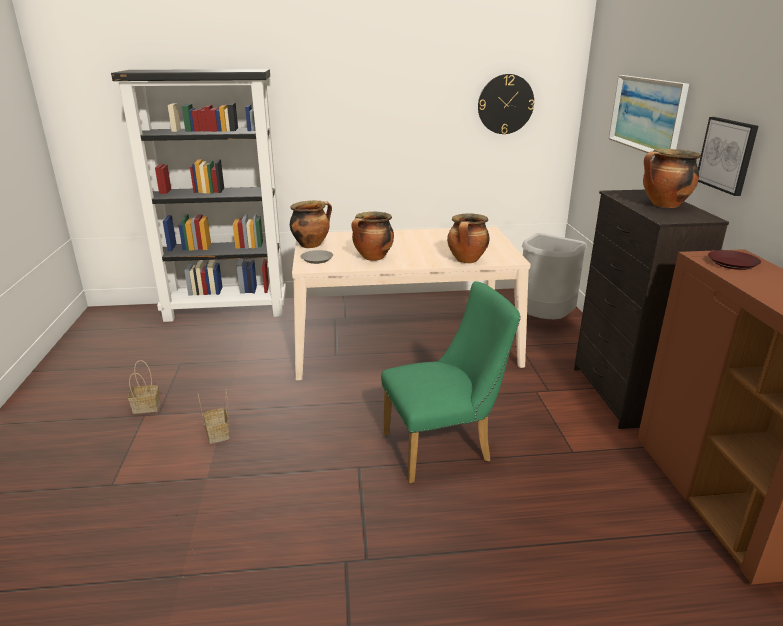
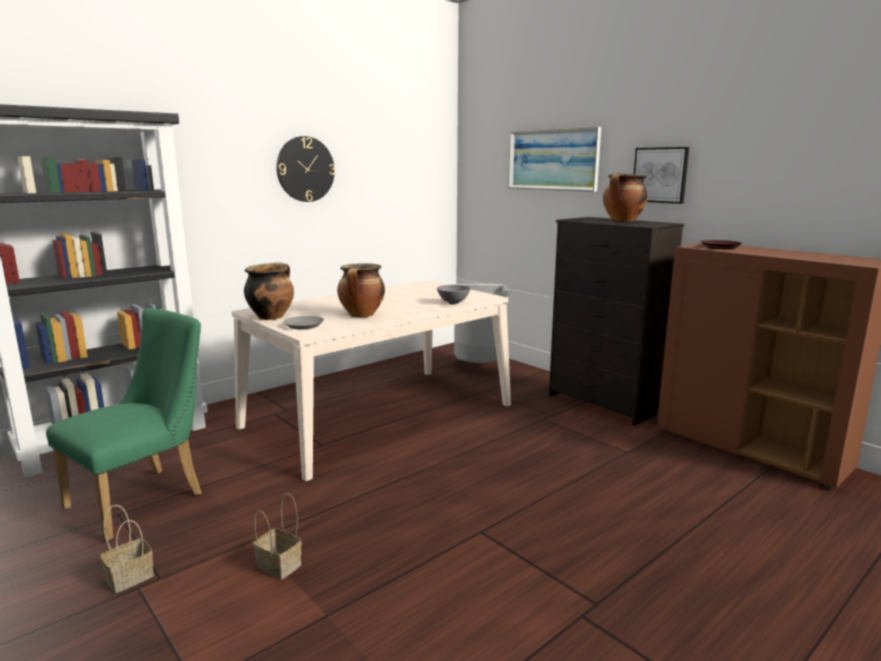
camera: 35 degrees left, 10 degrees down
(444, 448) = (532, 485): green chair -> green chair (145, 498)
(467, 260) = (453, 303): cooking pot -> grey bowl
(505, 104) = (399, 165): wall clock -> wall clock (305, 169)

